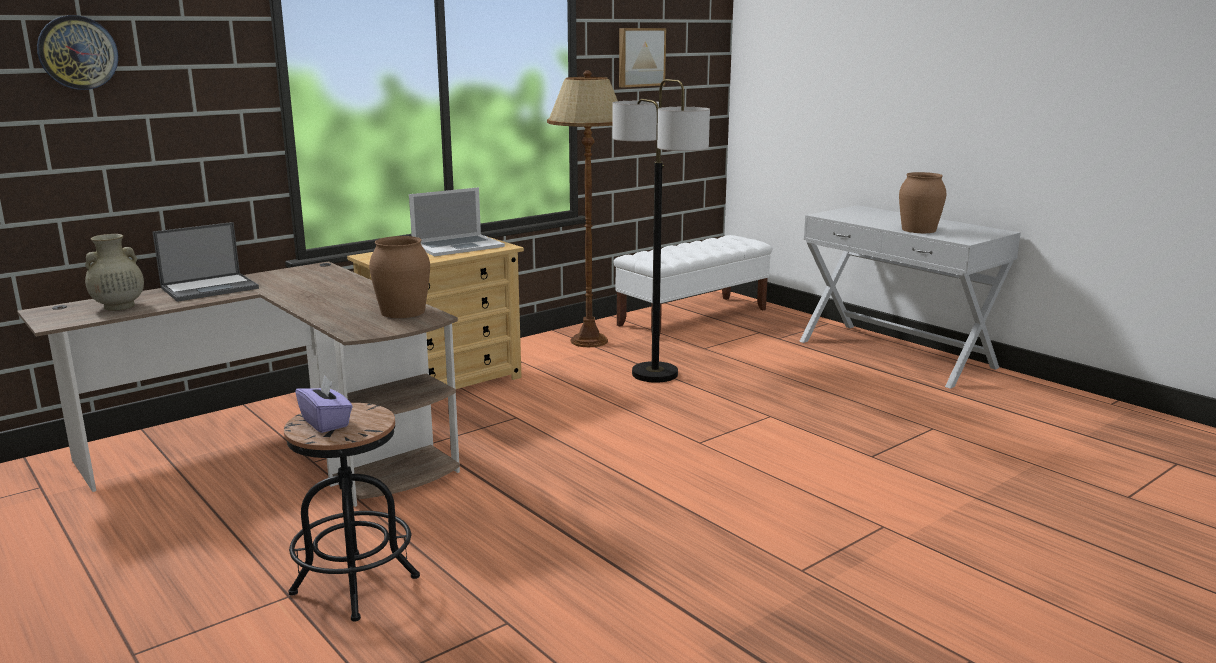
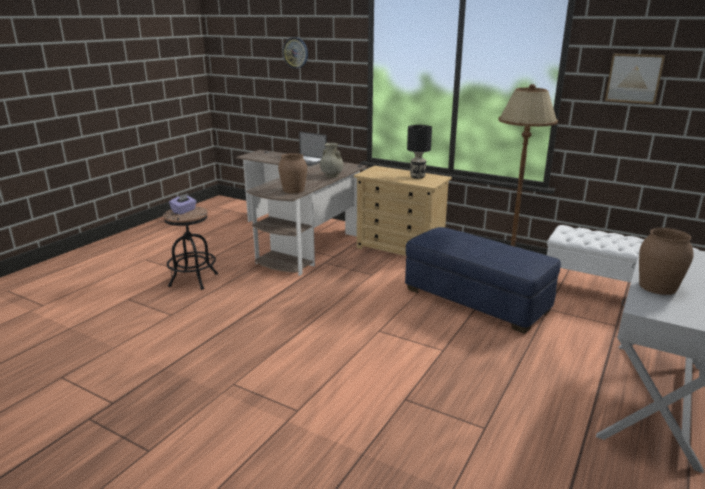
camera: 70 degrees right, 5 degrees up
(118, 306) = (271, 157): beige vase -> beige vase (331, 176)
(457, 246) = (418, 177): laptop -> black table lamp
(654, 374) = (476, 299): floor lamp -> blue ottoman

